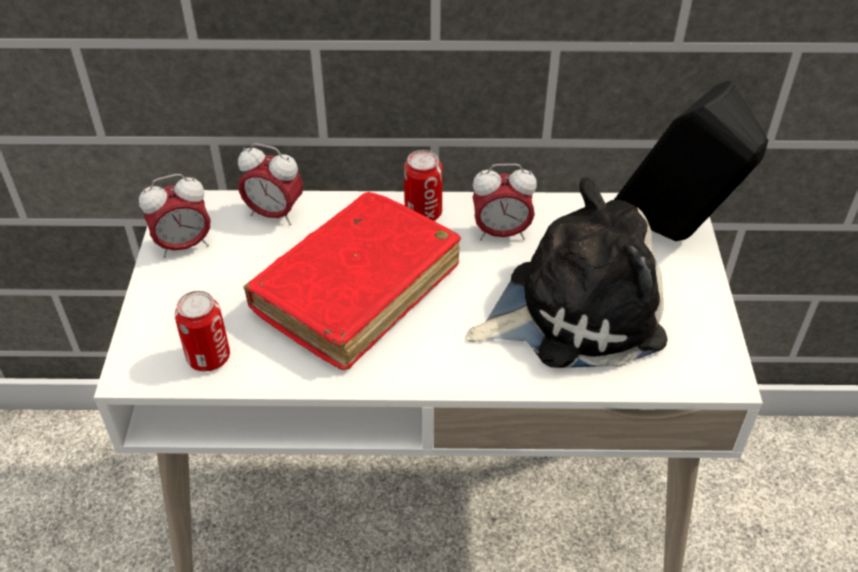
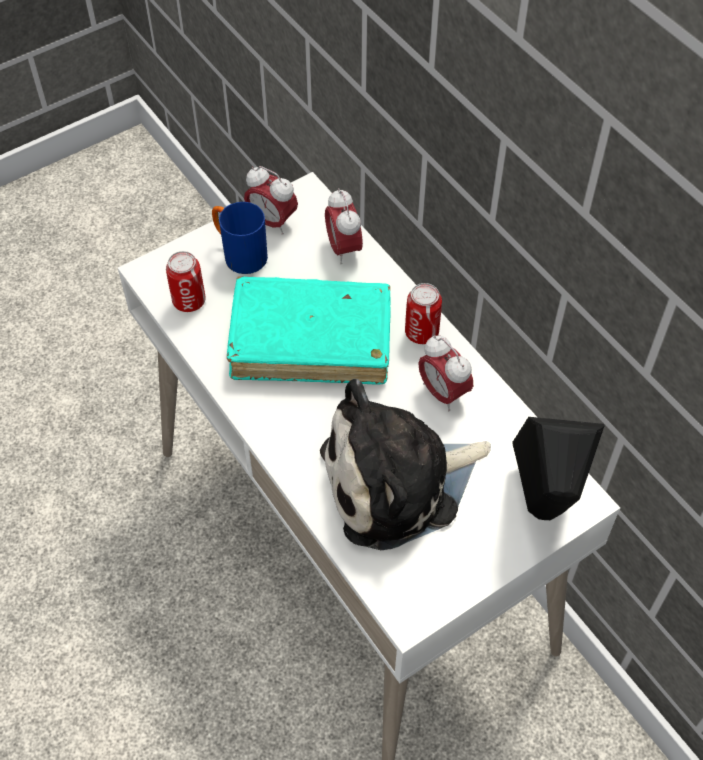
camera: 55 degrees right, 10 degrees up
(194, 289) = (239, 254): none -> blue mug
(357, 290) = (311, 341): red book -> turquoise book
(573, 310) = (398, 482): plush toy -> plush toy turned 120 degrees clockwise

